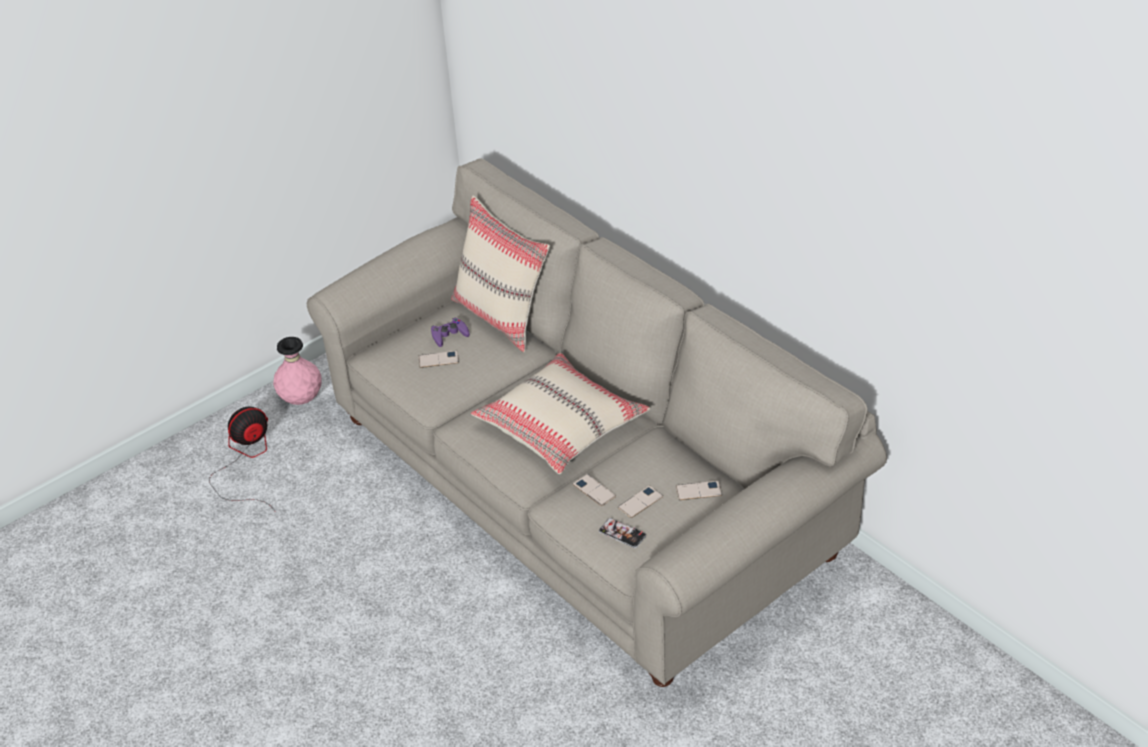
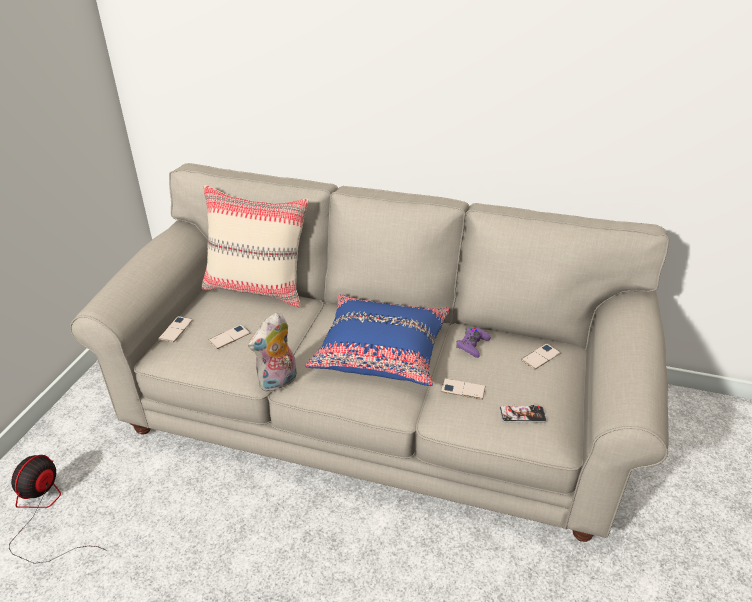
camera: 35 degrees left, 5 degrees down
(301, 399) = (71, 433): pink vase -> none
(449, 335) = (223, 315): purple game controller -> purple game controller (472, 345)
(449, 420) = (278, 382): none -> plush toy
(561, 426) = (381, 351): beige pillow -> blue pillow
(640, 502) = (508, 383): phone -> phone (176, 329)

